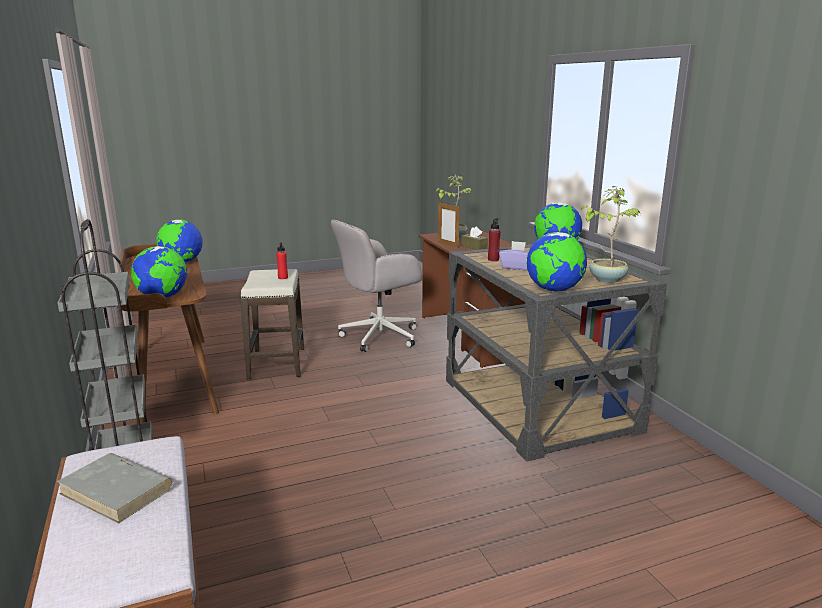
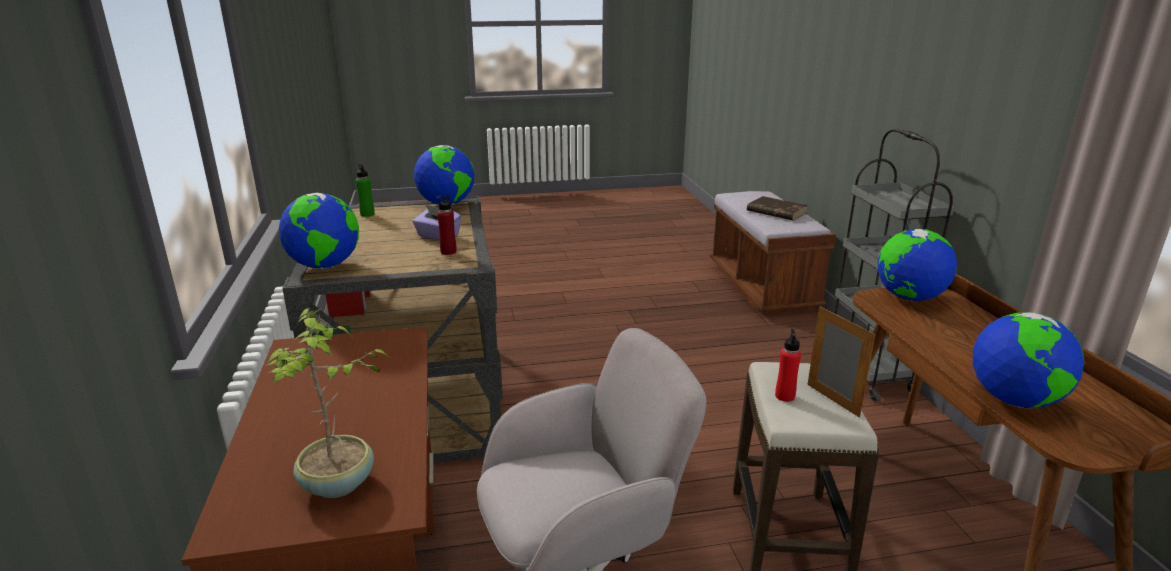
camera: 170 degrees left, 5 degrees up
(117, 491) = (776, 211): grey book -> brown book
(448, 245) = (402, 428): picture frame -> picture frame (832, 400)
(474, 247) = (351, 410): brown tissue box -> none
(606, 279) = (367, 214): potted plant -> green bottle

